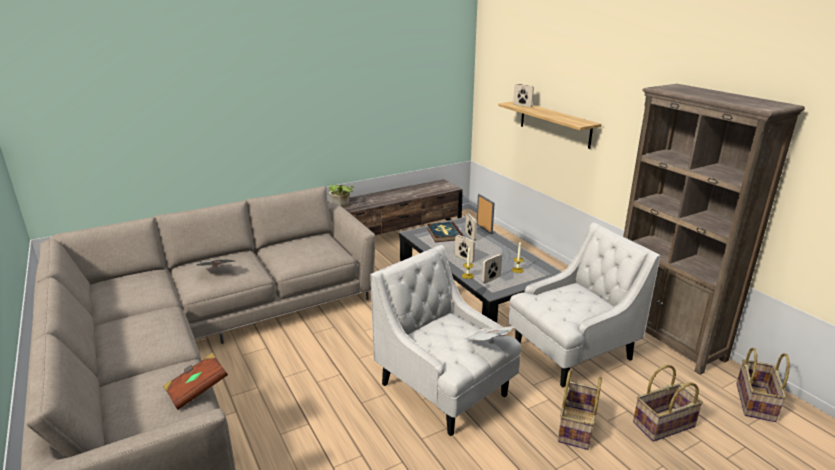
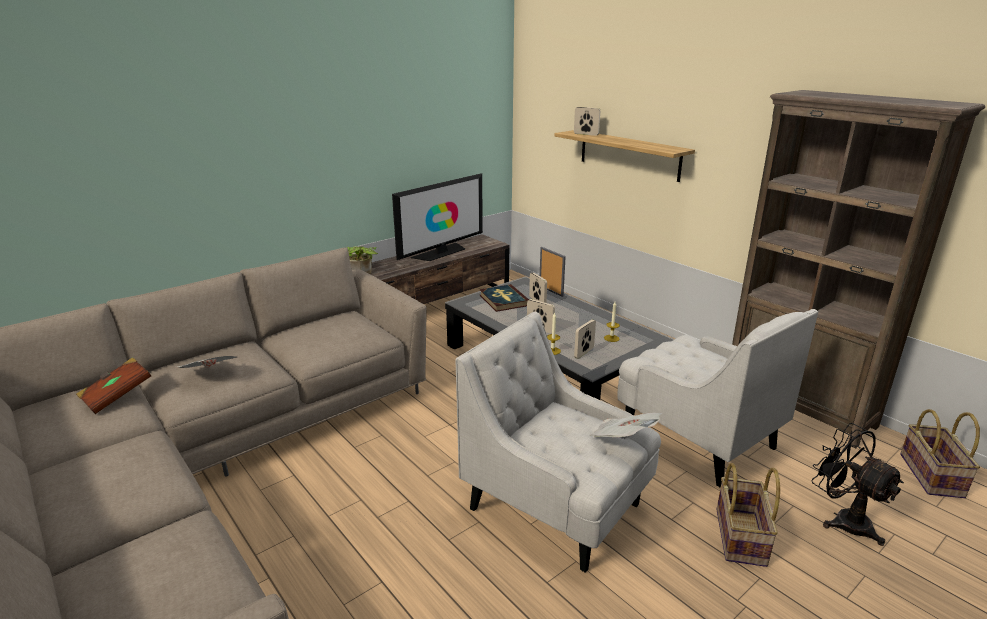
camera: 10 degrees left, 0 degrees up
(197, 390) = (220, 562): brown book -> brown book (117, 396)
(406, 192) = (441, 252): none -> television
(571, 353) = (696, 437): white armchair -> white armchair turned 90 degrees clockwise
(664, 425) = (843, 519): basket -> black fan

